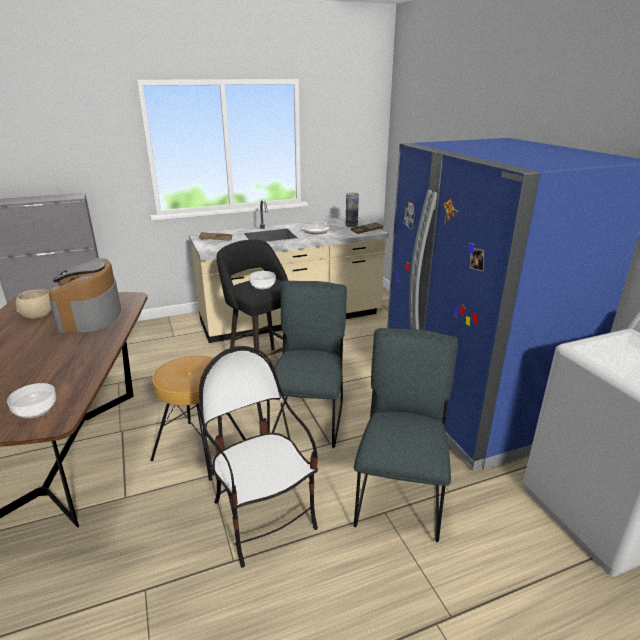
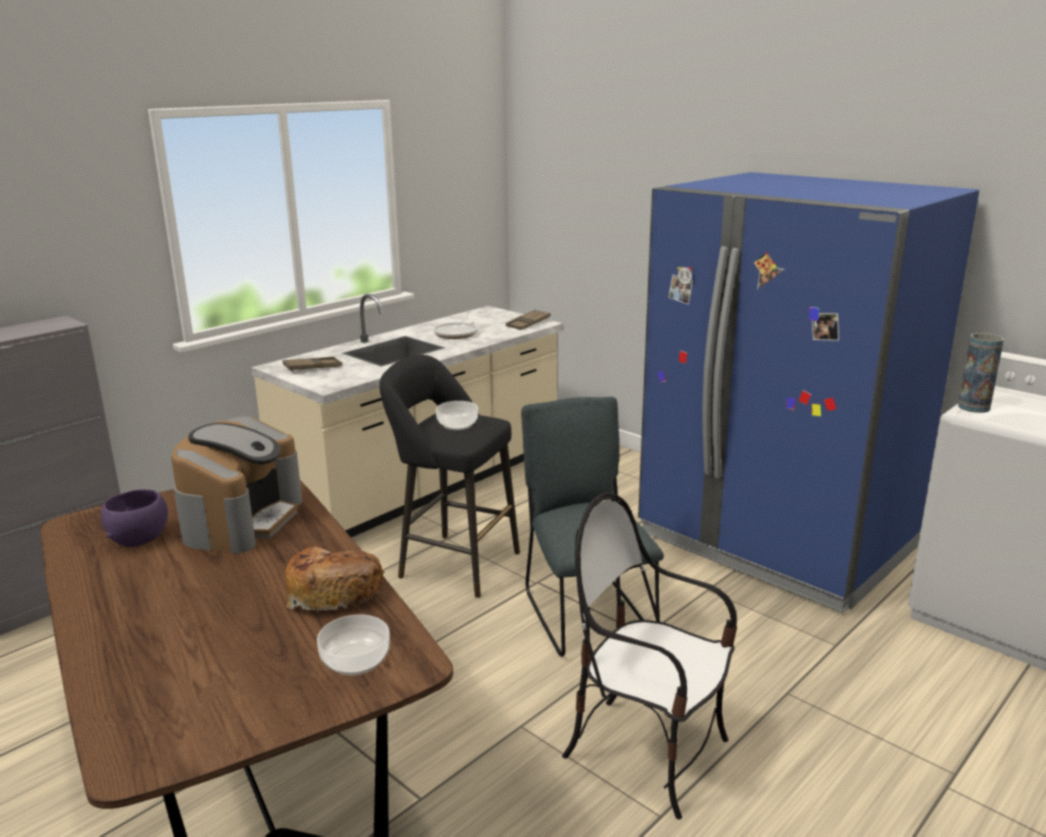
camera: 25 degrees left, 5 degrees down
(38, 315) = (138, 538): beige bowl -> purple bowl
(77, 367) = (333, 591): none -> bread
(91, 316) = (242, 519): coffee machine -> coffee machine turned 135 degrees counterclockwise
(199, 448) = (468, 698): brown stool -> none
(351, 225) = (496, 319): vase -> vase (973, 407)
(400, 494) = (785, 666): grey chair -> none

